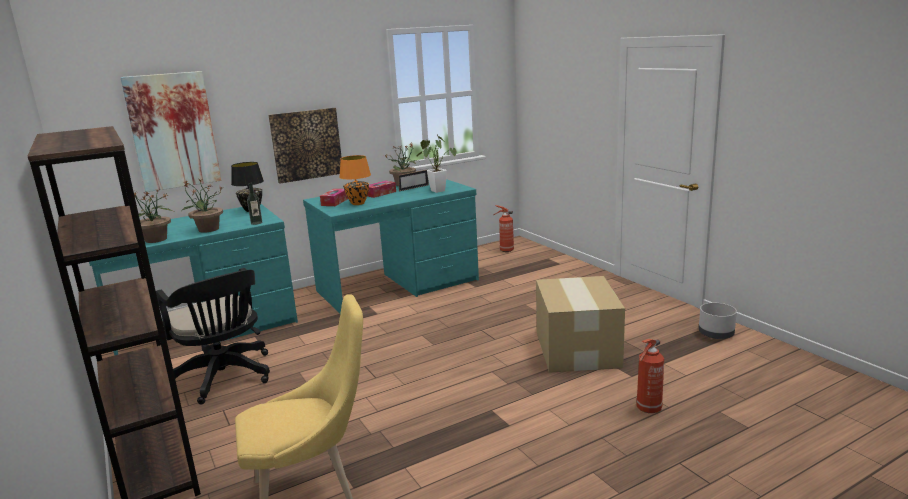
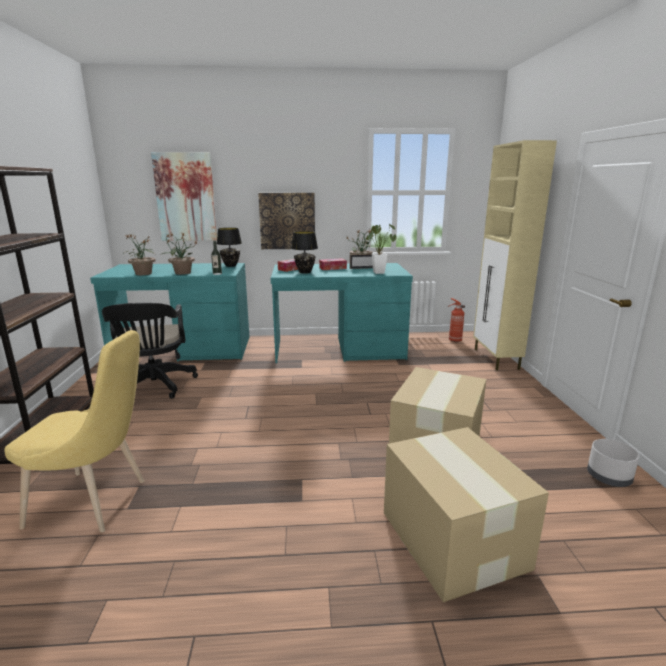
camera: 25 degrees right, 0 degrees up
(358, 203) = (305, 272): orange table lamp -> black table lamp
(559, 260) = (496, 359): none -> beige cabinet
(648, 409) = (452, 537): fire extinguisher -> cardboard box

